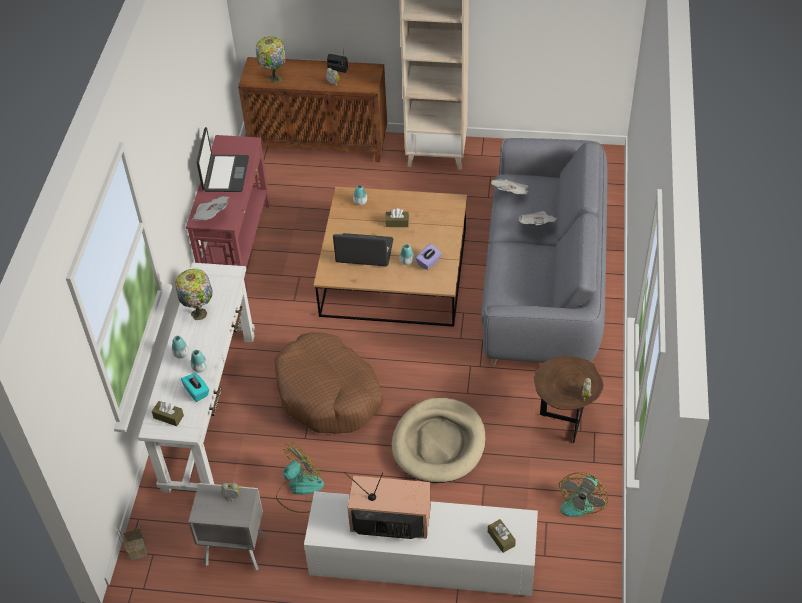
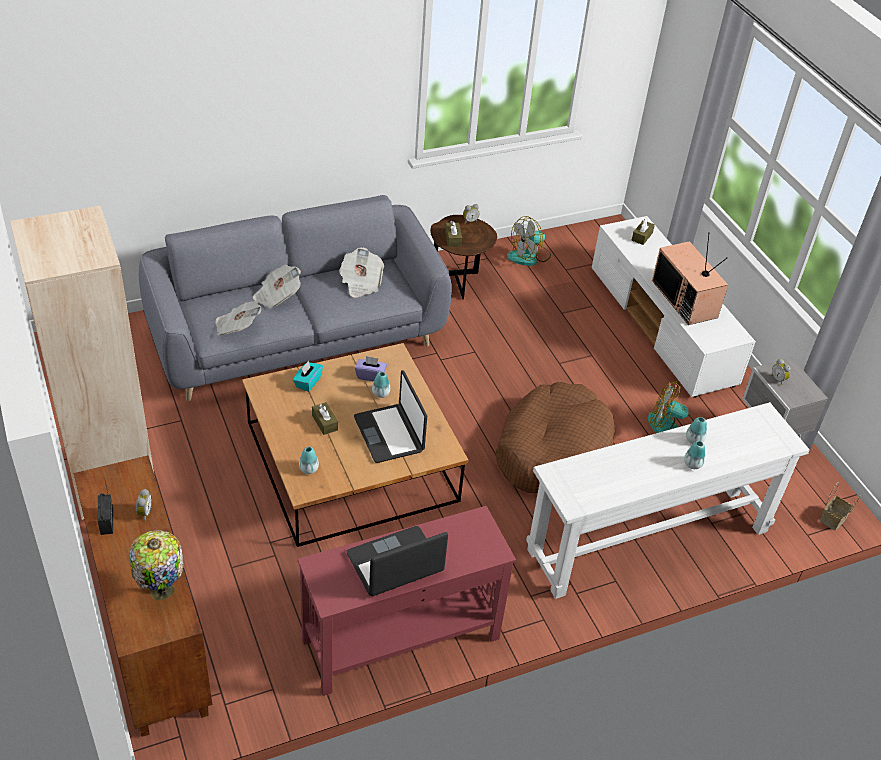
camera: 125 degrees left, 5 degrees down
(168, 417) = (767, 436): brown tissue box -> brown tissue box (453, 239)
(197, 392) = (722, 428): turquoise tissue box -> turquoise tissue box (307, 382)
(200, 313) = (629, 475): table lamp -> none
(211, 216) = (479, 540): newspaper -> newspaper (361, 283)
(439, 443) = (544, 352): beige dog bed -> none
(581, 499) = (529, 256): fan -> fan turned 150 degrees clockwise

